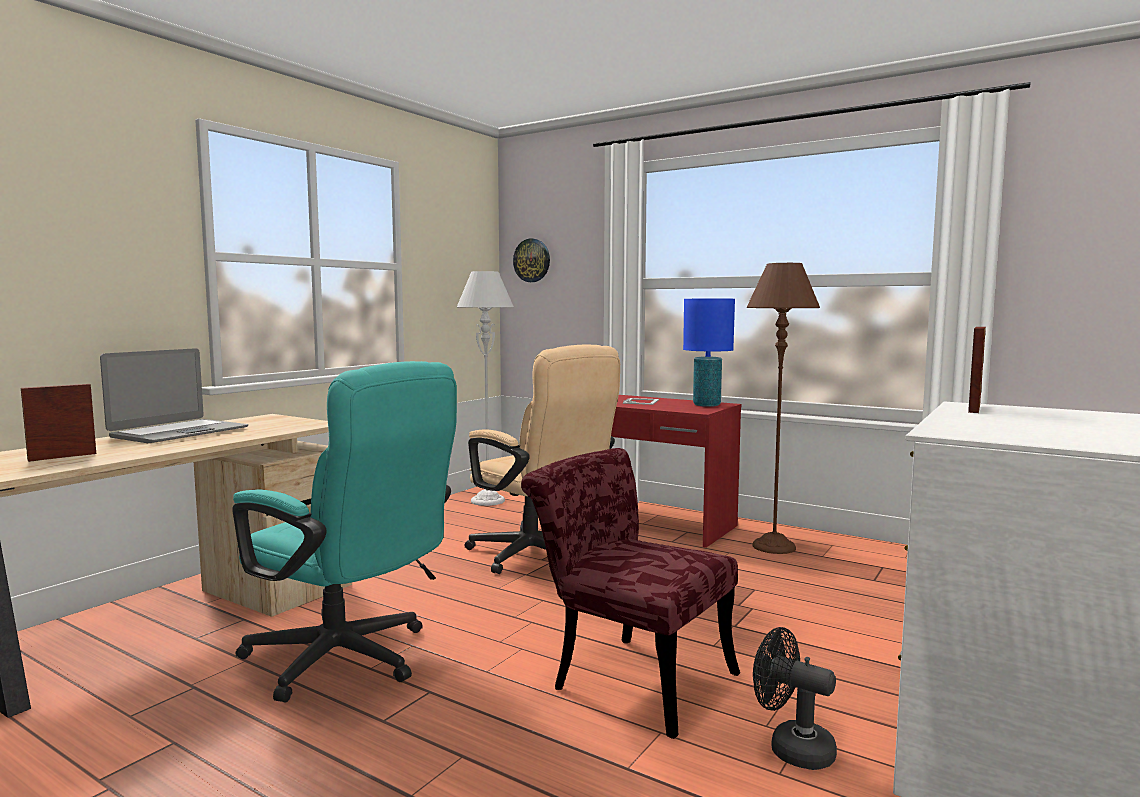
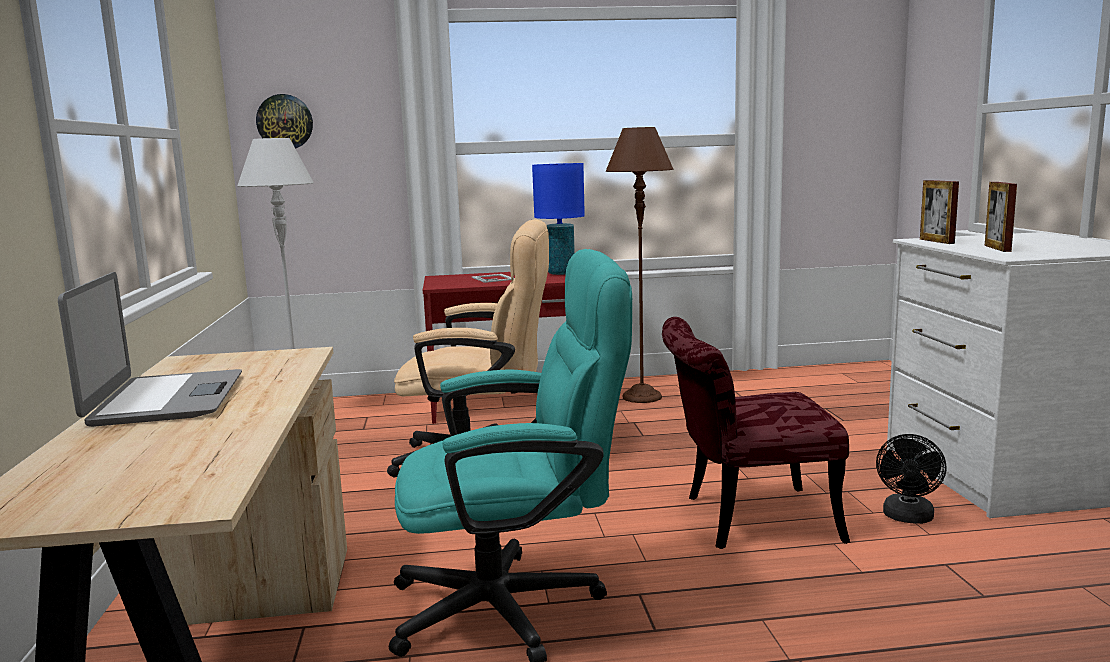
camera: 40 degrees left, 5 degrees up
(62, 457) = (157, 459): picture frame -> picture frame (997, 248)
(791, 748) = (908, 518): black fan -> black fan turned 60 degrees counterclockwise

